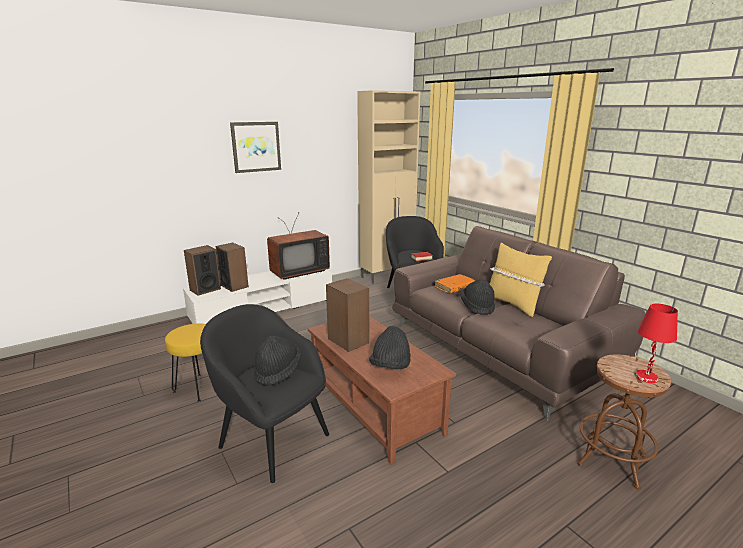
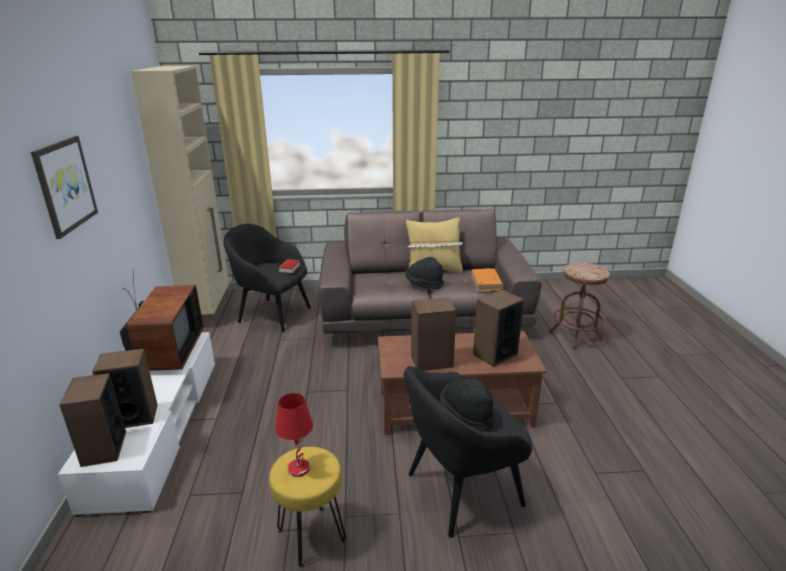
camera: 60 degrees left, 5 degrees up
(390, 366) = (495, 354): black hat -> speaker
(454, 287) = (375, 279): orange book -> orange book (486, 283)
(646, 378) = (596, 270): red table lamp -> red table lamp (299, 469)

